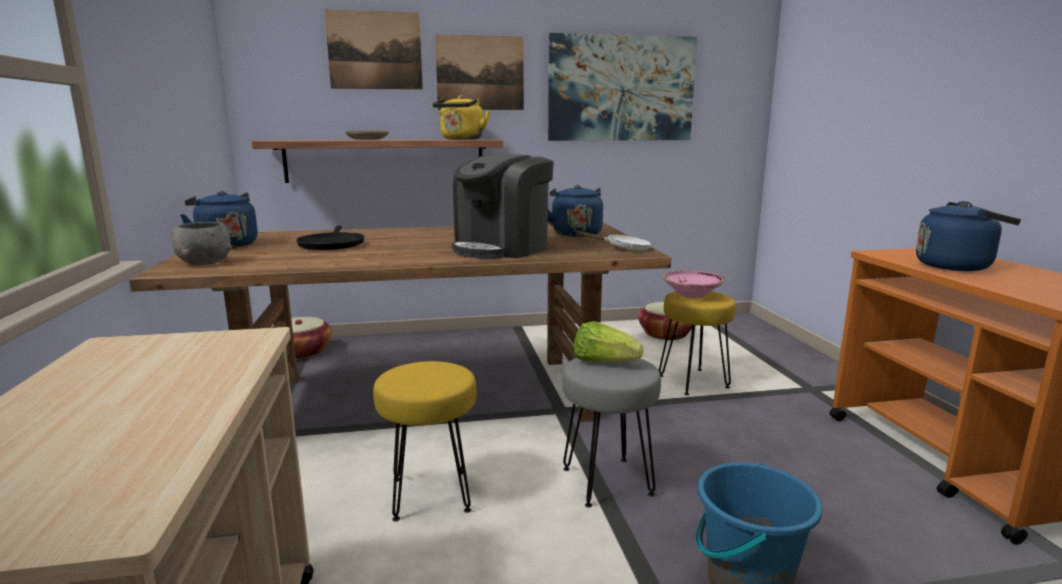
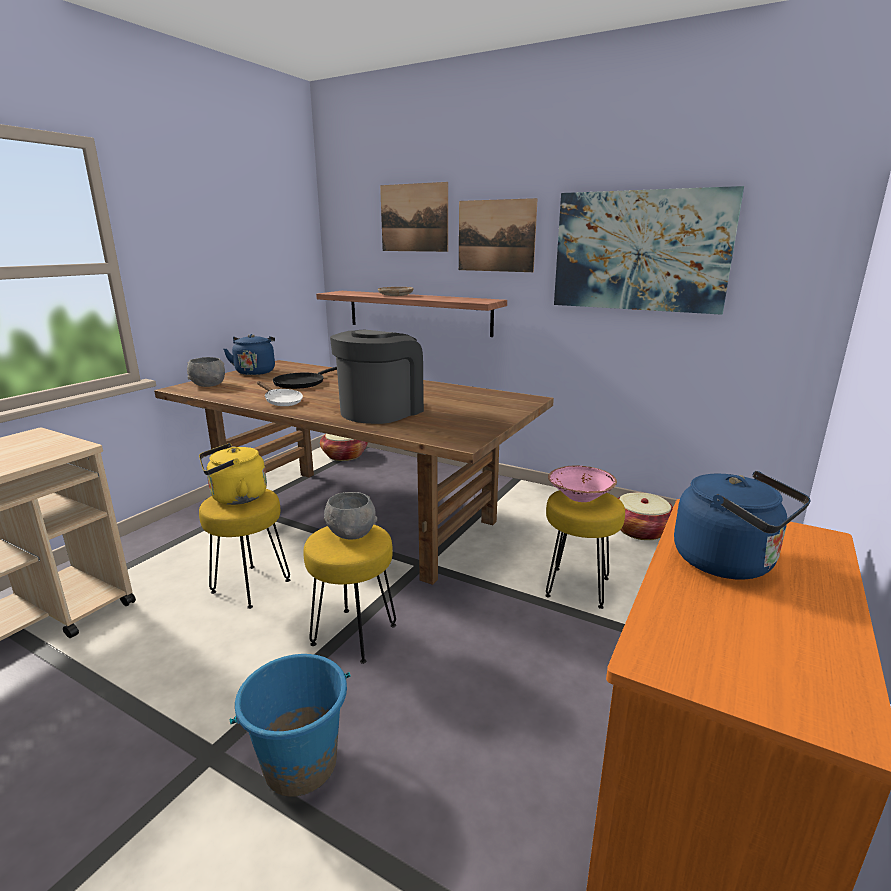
camera: 40 degrees right, 5 degrees up
(461, 139) = (464, 299): yellow kettle -> yellow kettle (235, 498)
(502, 248) = (381, 411): coffee machine -> coffee machine turned 135 degrees clockwise
(575, 234) = (482, 407): blue kettle -> none
(604, 362) = (351, 533): lettuce -> grey bowl
(606, 482) = (353, 635): grey stool -> yellow stool
(623, 248) = (464, 433): white frying pan -> white frying pan (281, 402)

